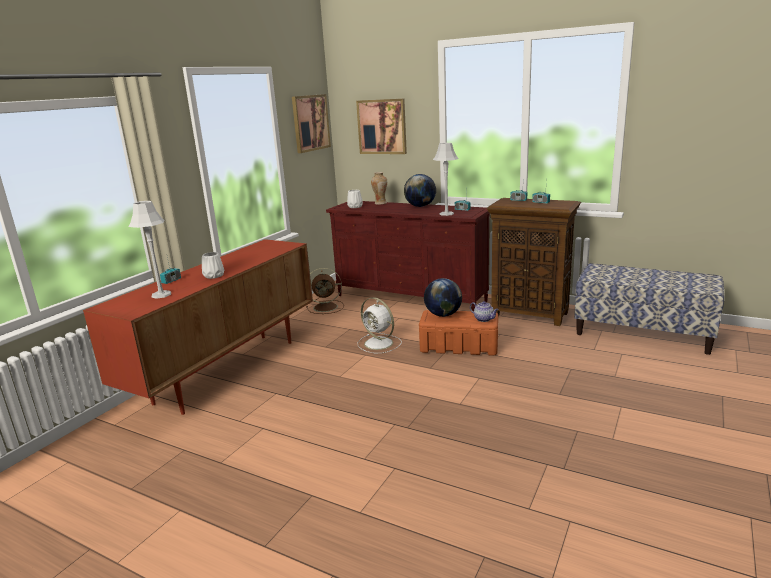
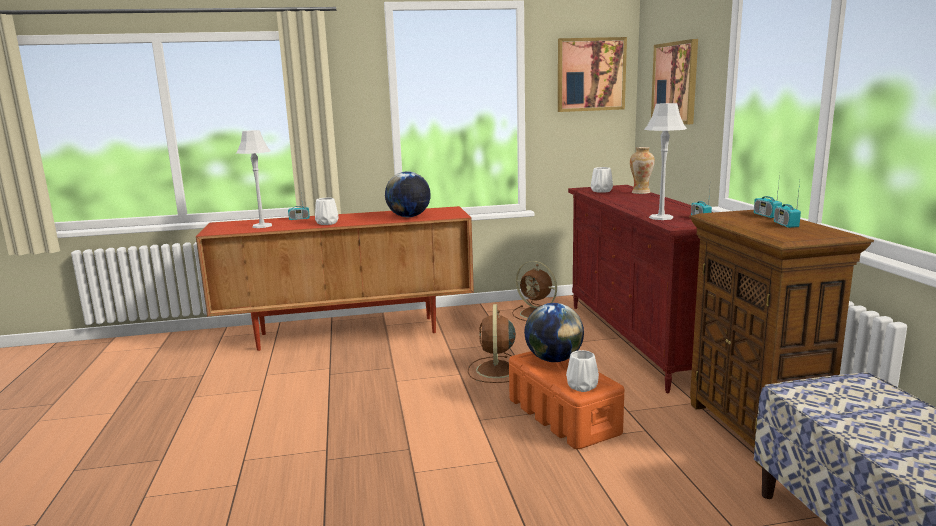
camera: 50 degrees right, 5 degrees down
(379, 344) = (496, 370): white fan -> brown fan
(420, 206) = (668, 204): globe -> globe (409, 217)
(484, 319) = (582, 386): teapot -> white vase

